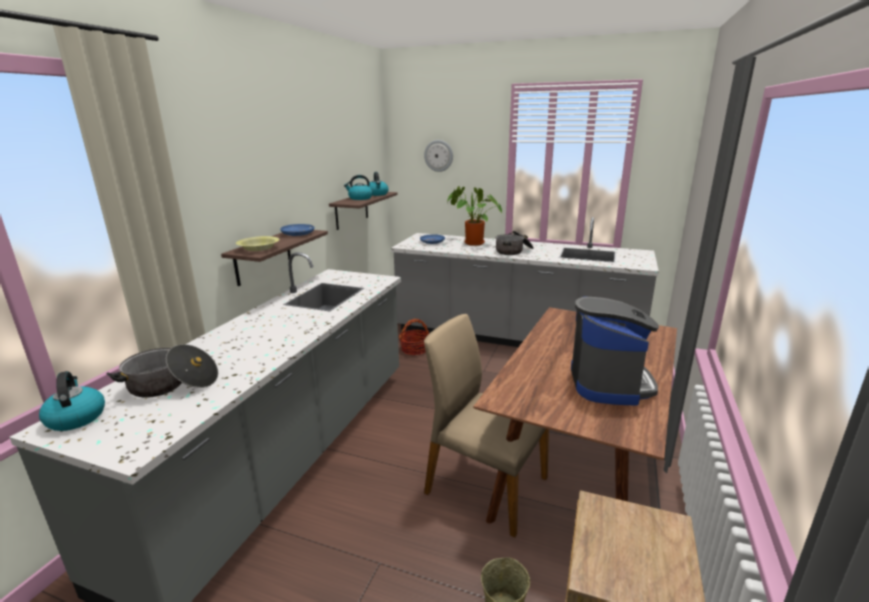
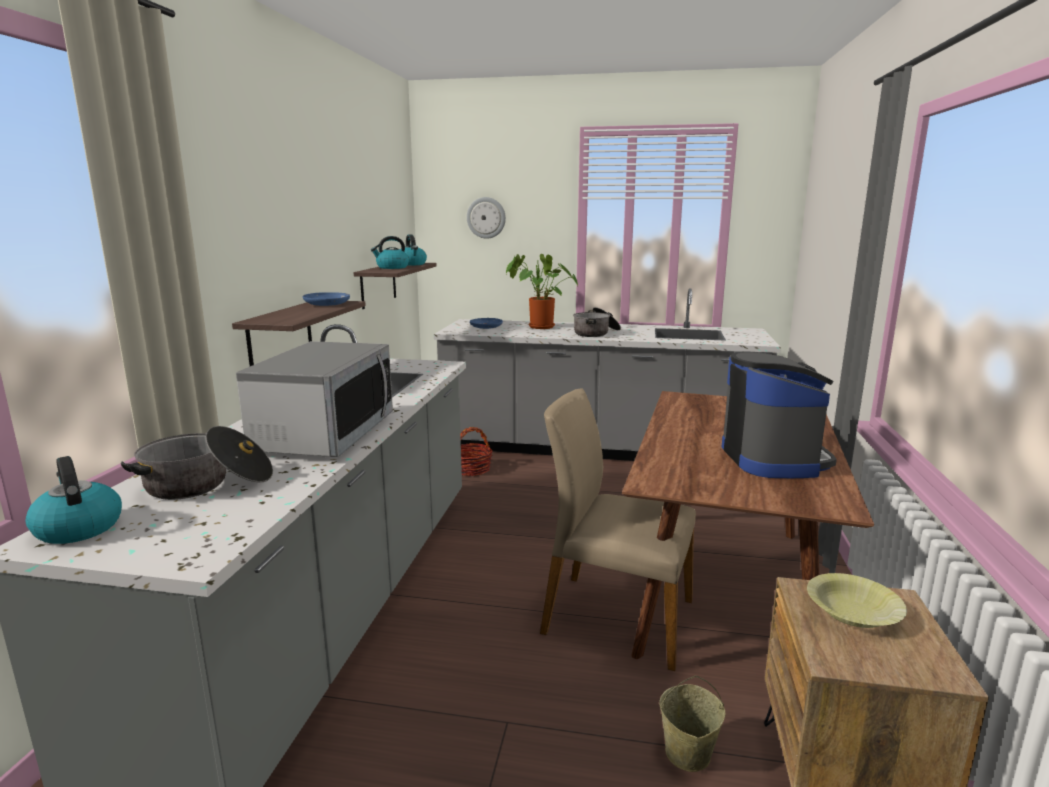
camera: 10 degrees left, 5 degrees down
(259, 248) = (284, 317): yellow bowl -> yellow bowl (853, 612)
(269, 344) = (325, 434): none -> microwave

